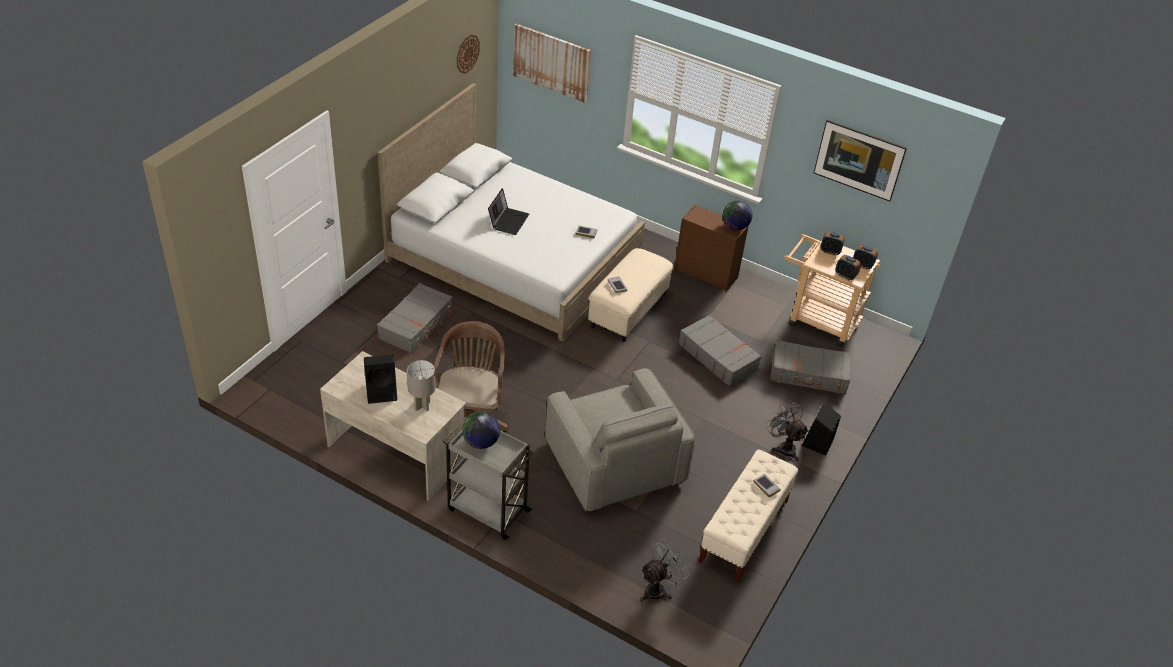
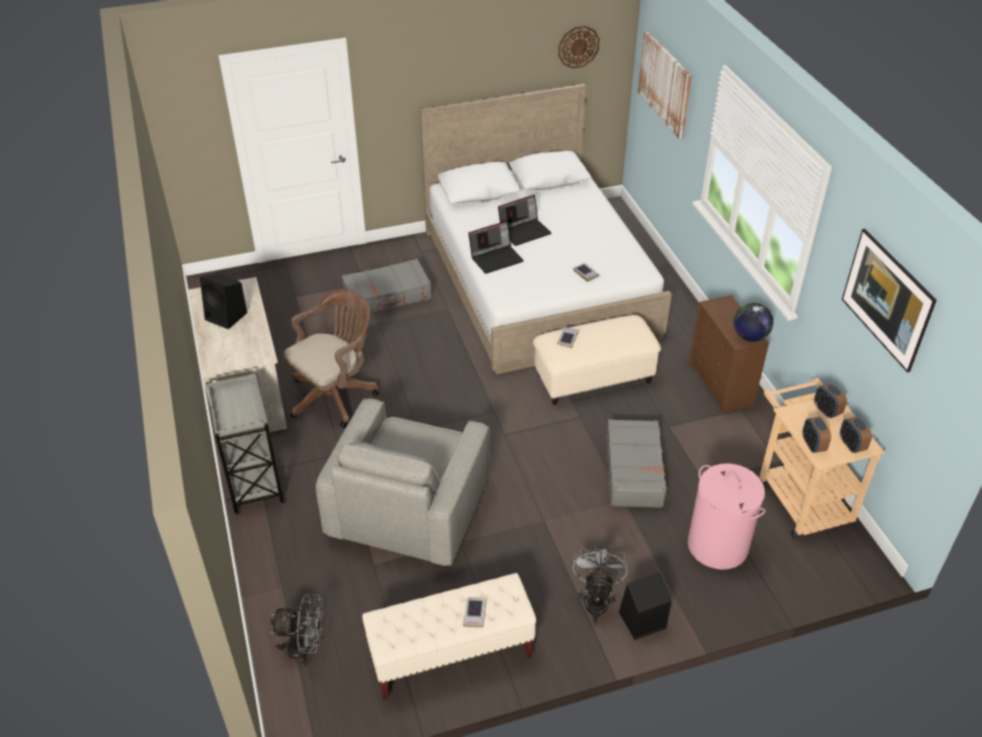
camera: 45 degrees right, 0 degrees up
(422, 405) = (241, 344): grey table lamp -> none
(481, 442) = (238, 399): globe -> none
(513, 250) = (496, 258): none -> laptop
(809, 374) = (718, 545): grey suitcase -> pink laundry basket

